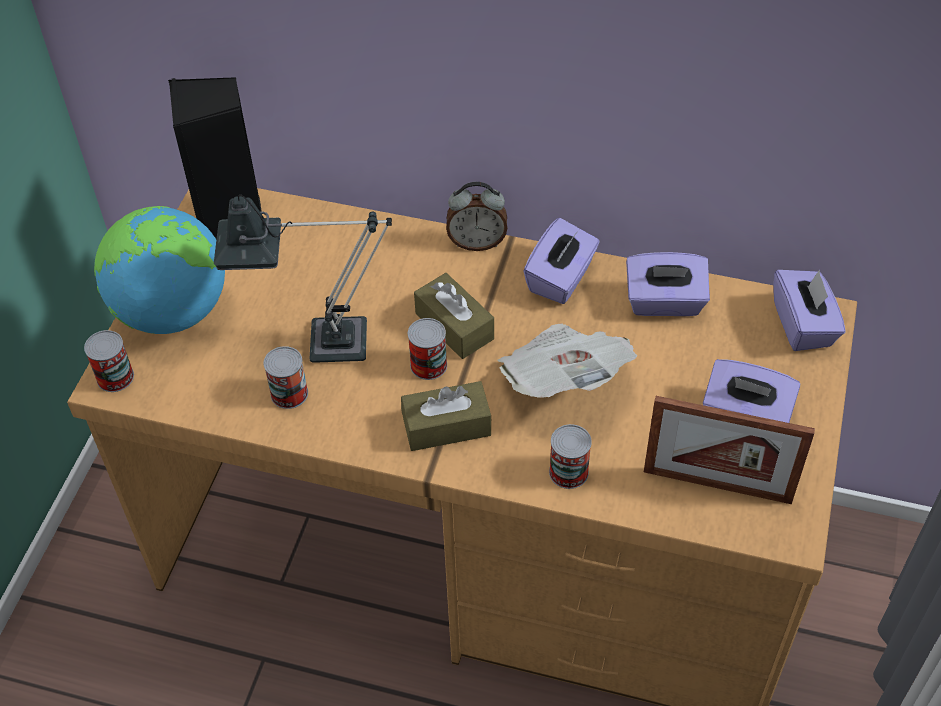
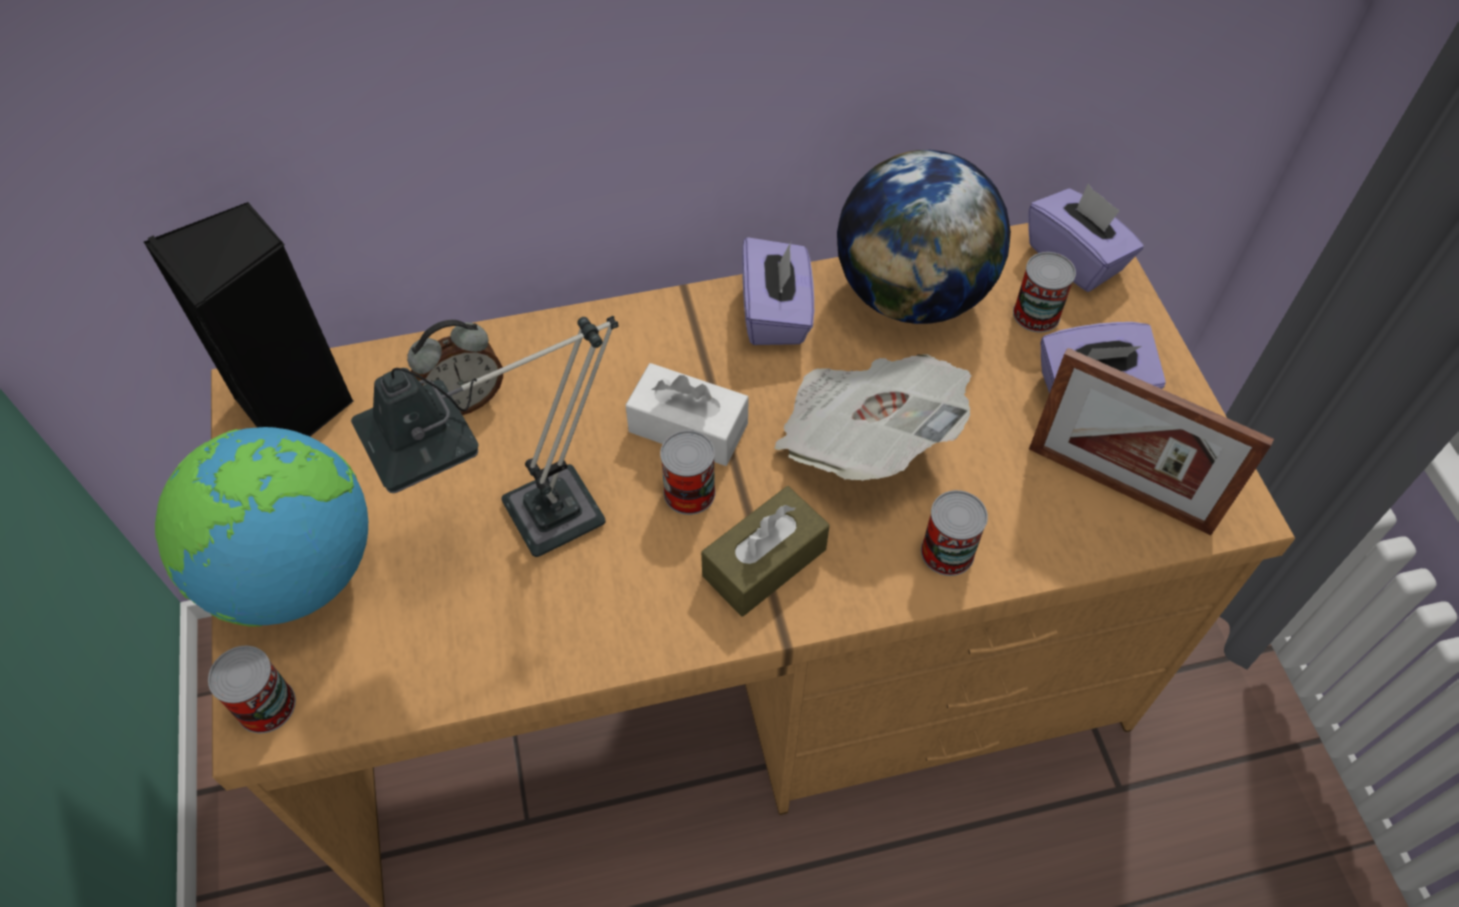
camera: 30 degrees left, 5 degrees up
(289, 393) = (532, 613): can -> can (1036, 314)
(454, 326) = (688, 427): brown tissue box -> white tissue box
(477, 242) = (646, 309): alarm clock -> alarm clock (464, 400)
(664, 303) = (912, 294): purple tissue box -> globe
(717, 485) = (1119, 488): picture frame -> picture frame turned 45 degrees clockwise

